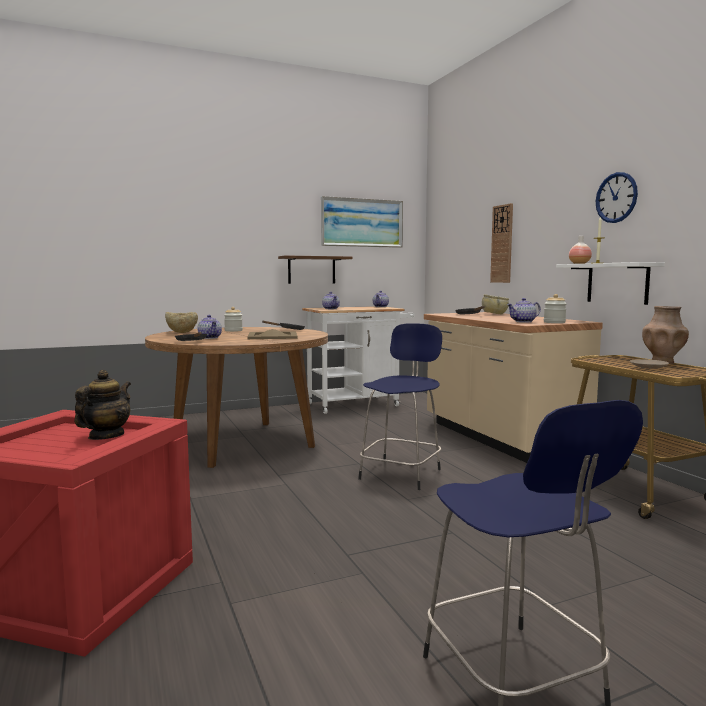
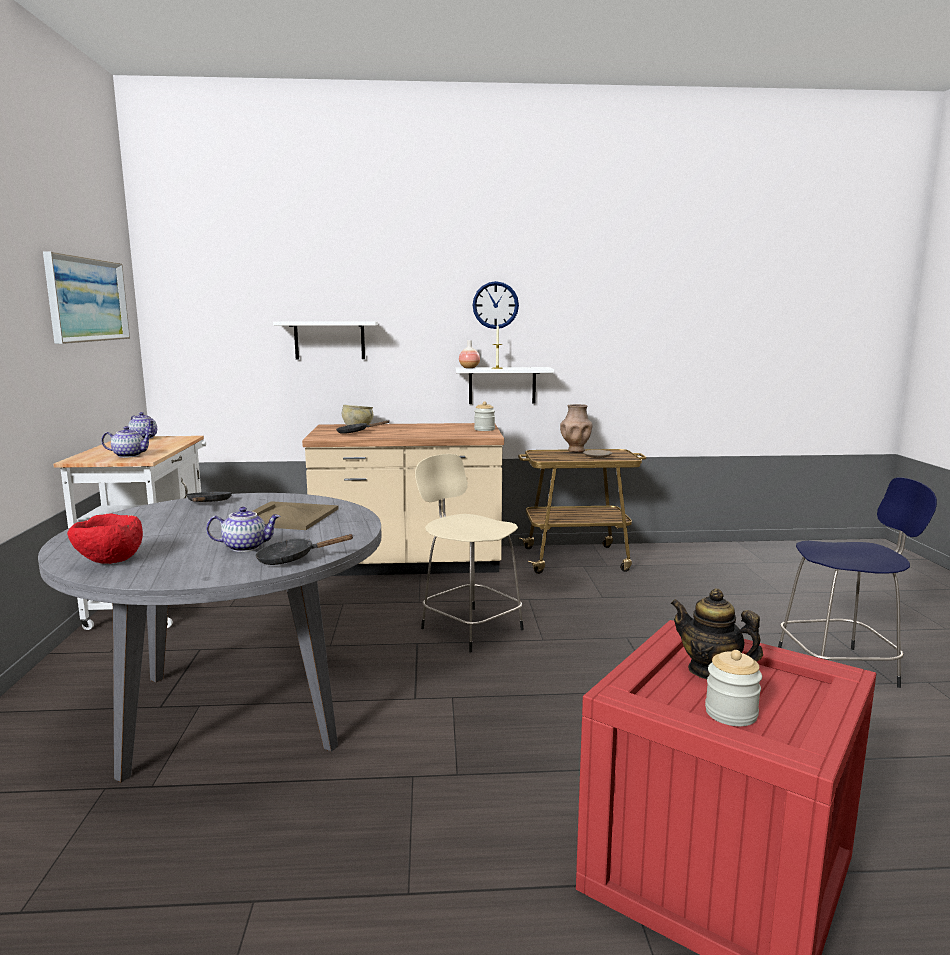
camera: 70 degrees left, 5 degrees up
(182, 332) = (109, 561): beige bowl -> red bowl
(233, 331) = (152, 530): jar -> jar (731, 713)
(242, 442) = (236, 710): brown dining table -> grey dining table
(311, 270) = (50, 390): brown shelf -> none
(401, 473) = (469, 627): blue stool -> beige stool
(502, 244) = (329, 340): wall clock -> white shelf
(523, 322) = (466, 433): teapot -> none

